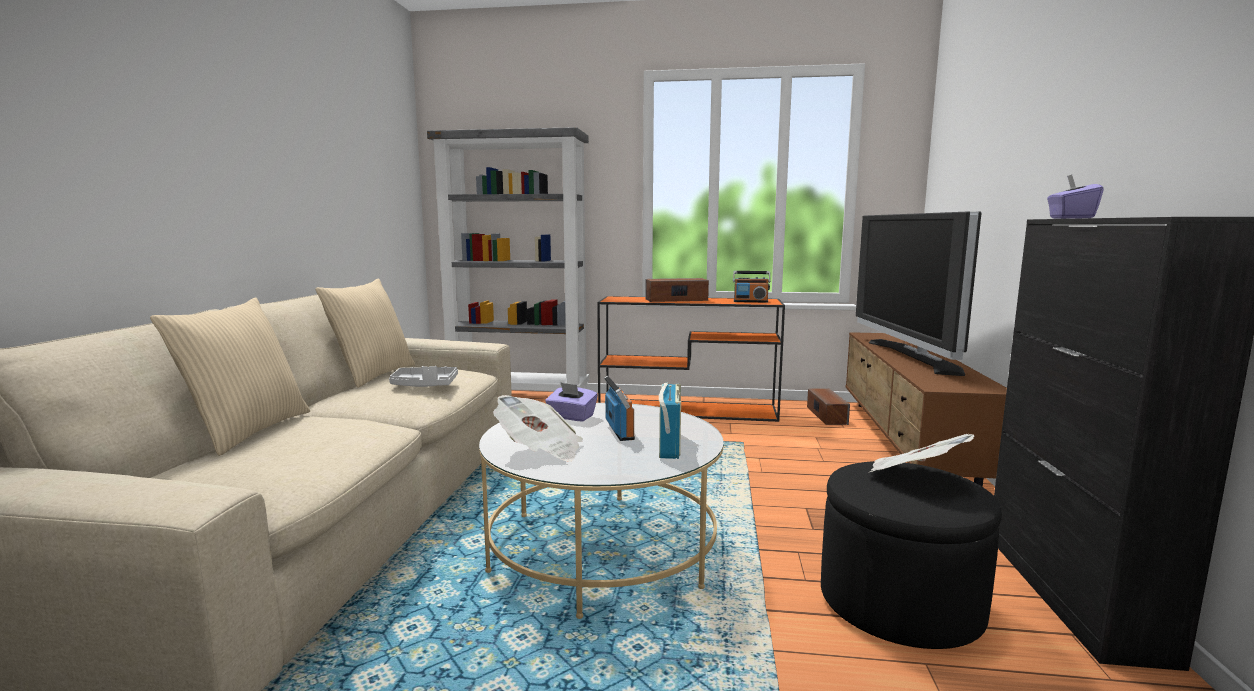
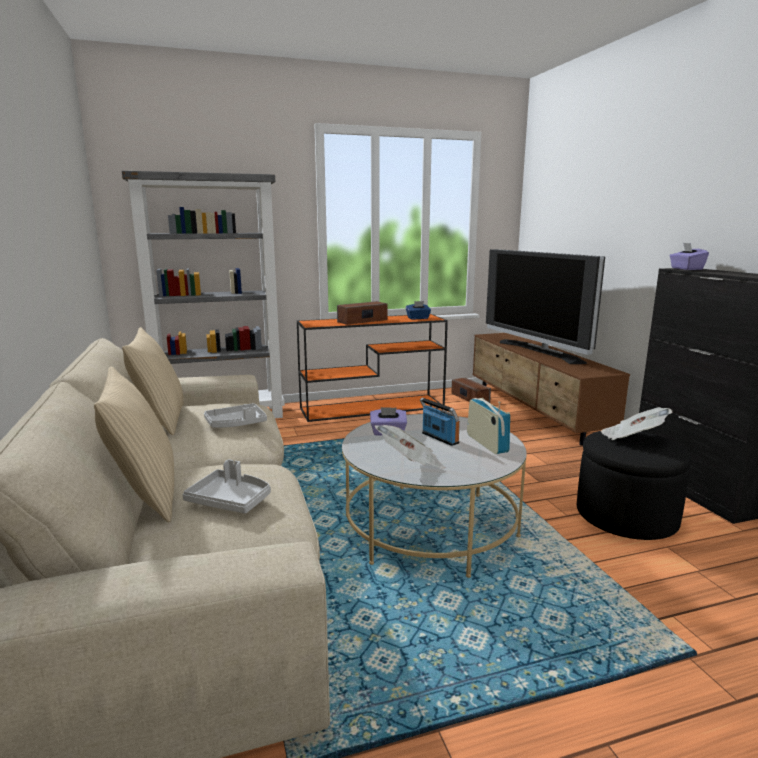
camera: 25 degrees left, 5 degrees up
(295, 448) = (230, 500): none -> grey tray
(750, 301) = (418, 318): radio -> blue tissue box

